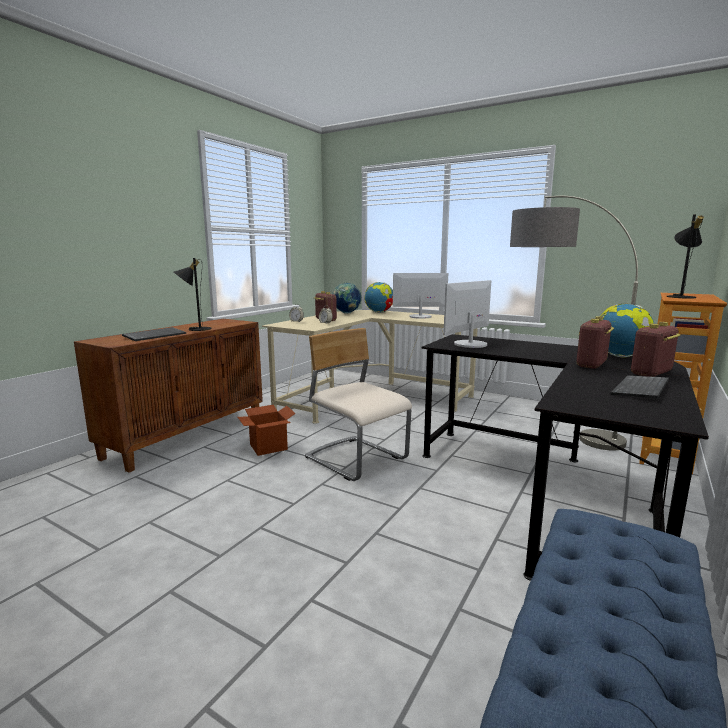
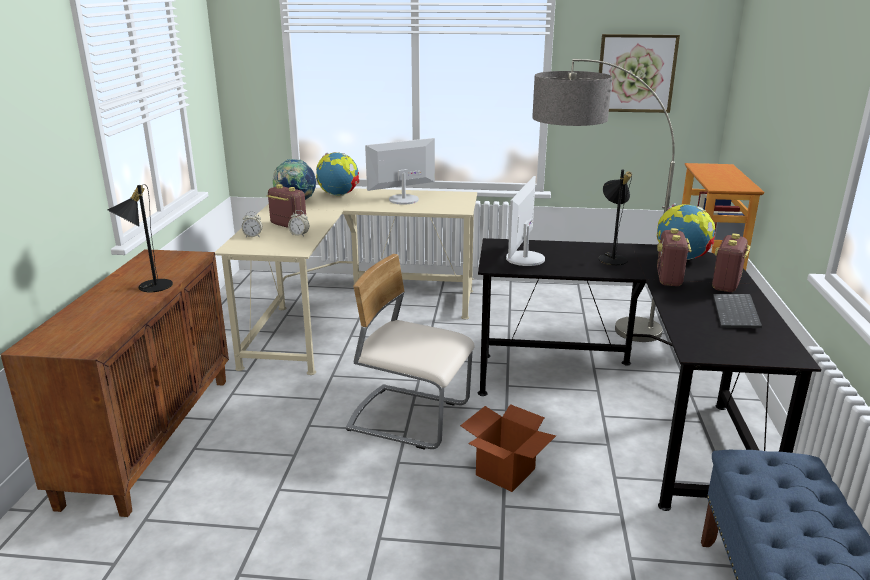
camera: 25 degrees left, 10 degrees up
(155, 335) = (113, 315): keyboard -> none
(268, 447) = (285, 427): cardboard box -> cardboard box (505, 472)
(624, 223) = (636, 73): none -> picture
(680, 296) = (713, 176): black table lamp -> black table lamp (612, 257)

